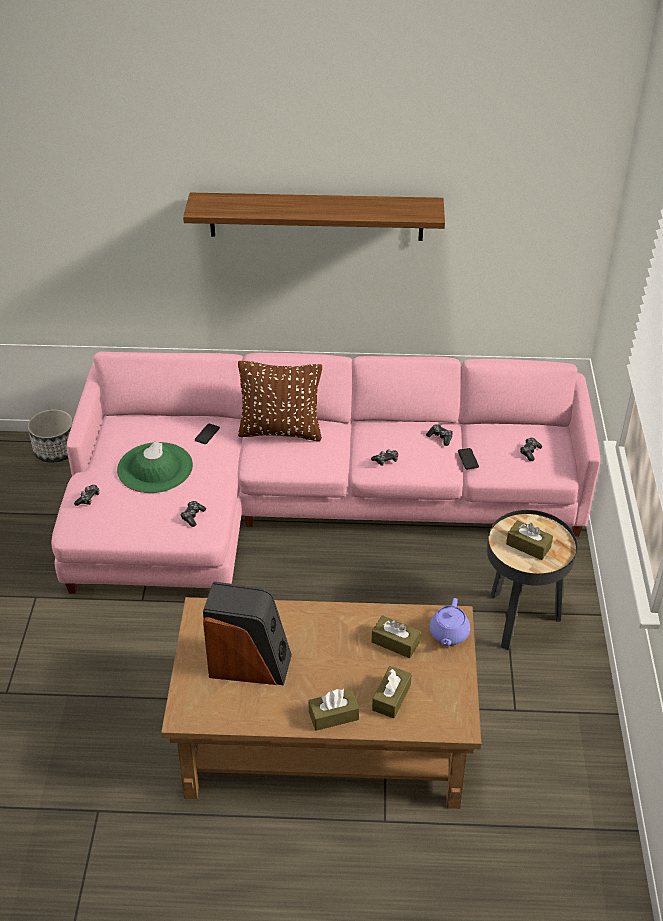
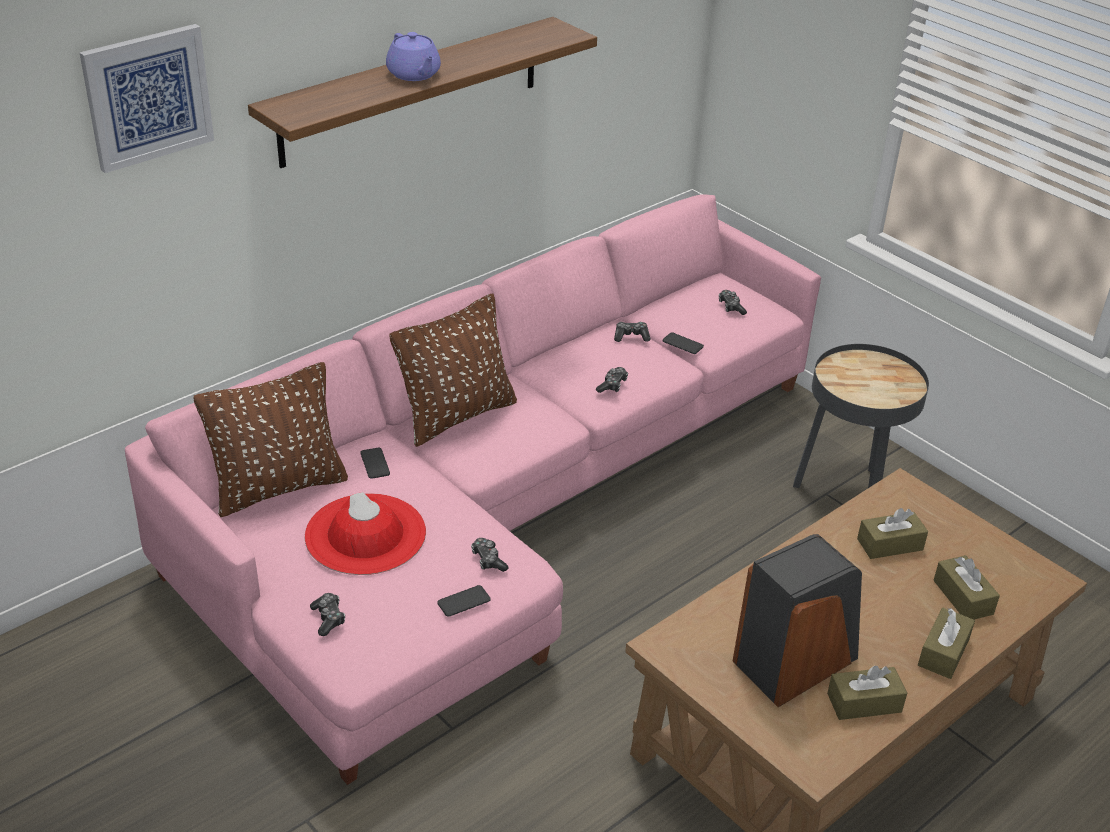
camera: 45 degrees left, 5 degrees down
(56, 450) = (89, 629): planter -> none
(122, 170) = (147, 97): none -> picture
(151, 421) = (279, 488): none -> brown pillow
(155, 468) = (365, 534): green hat -> red hat
(155, 529) = (464, 601): none -> phone
(448, 634) = (920, 505): purple teapot -> purple teapot (414, 74)
(528, 546) = (870, 383): brown tissue box -> brown tissue box (864, 703)

